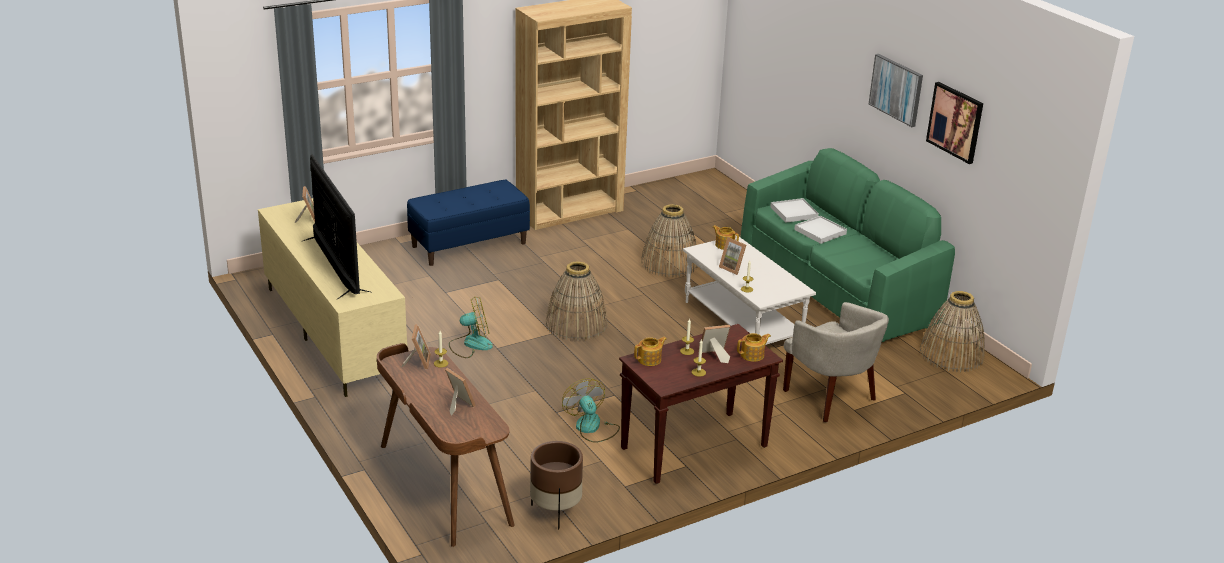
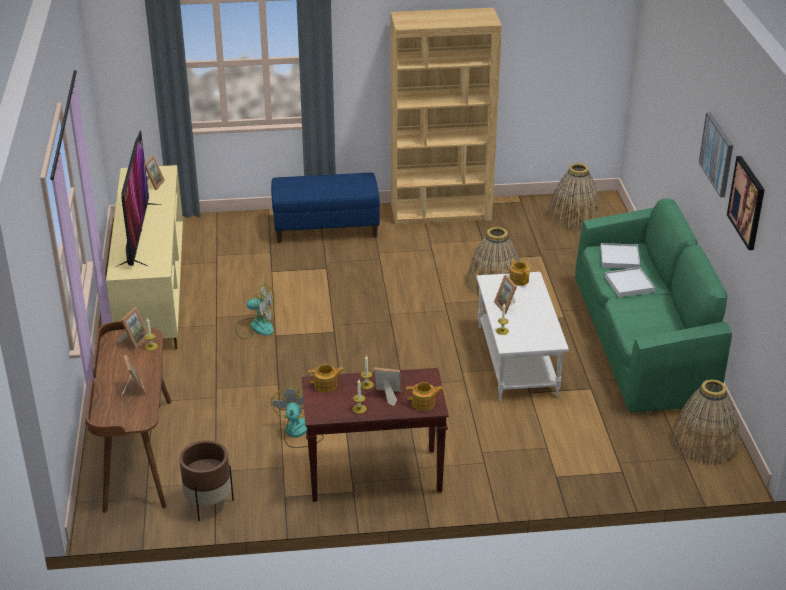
camera: 25 degrees right, 5 degrees up
(576, 324) = (361, 328): basket -> basket (574, 217)
(831, 398) = (543, 458): beige armchair -> none

